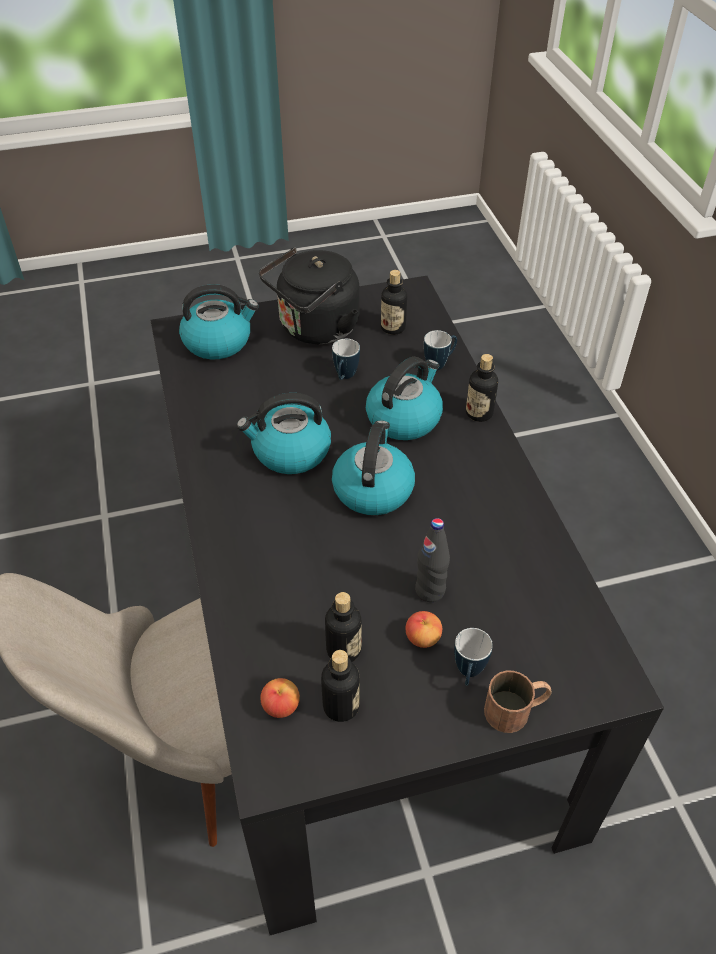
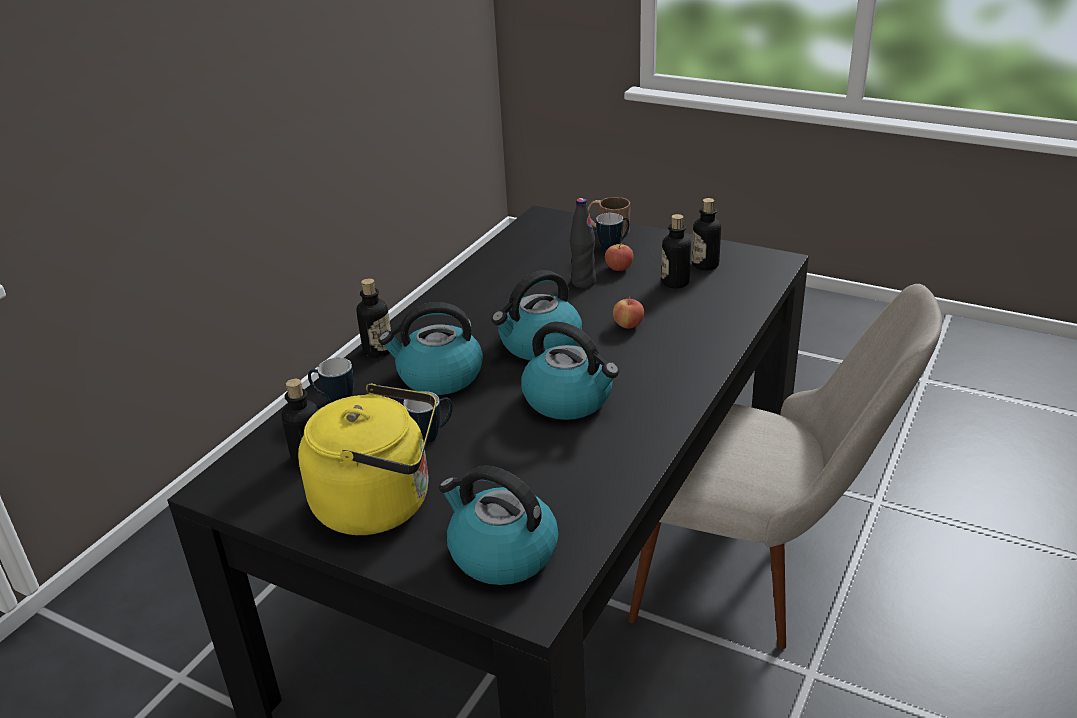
camera: 135 degrees left, 15 degrees down
(281, 706) = (742, 278): apple -> apple (628, 325)
(315, 329) = (381, 503): black kettle -> yellow kettle

